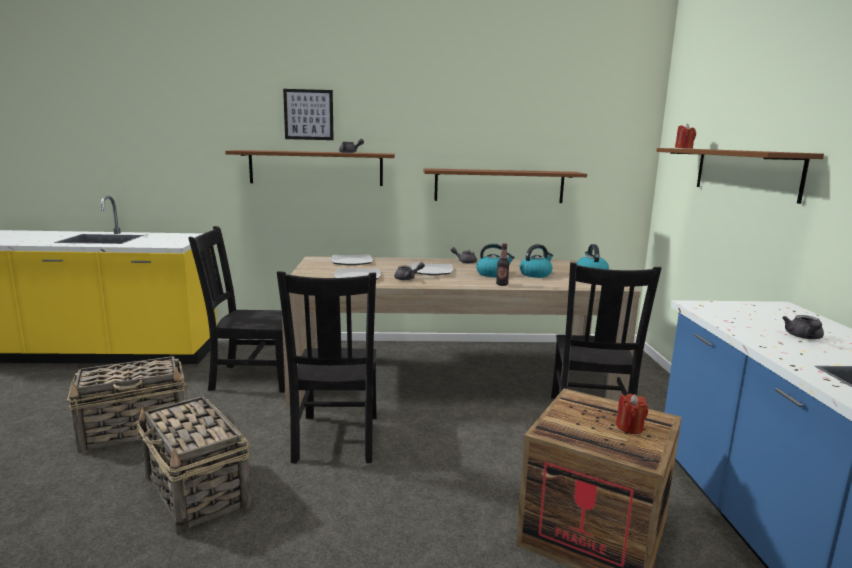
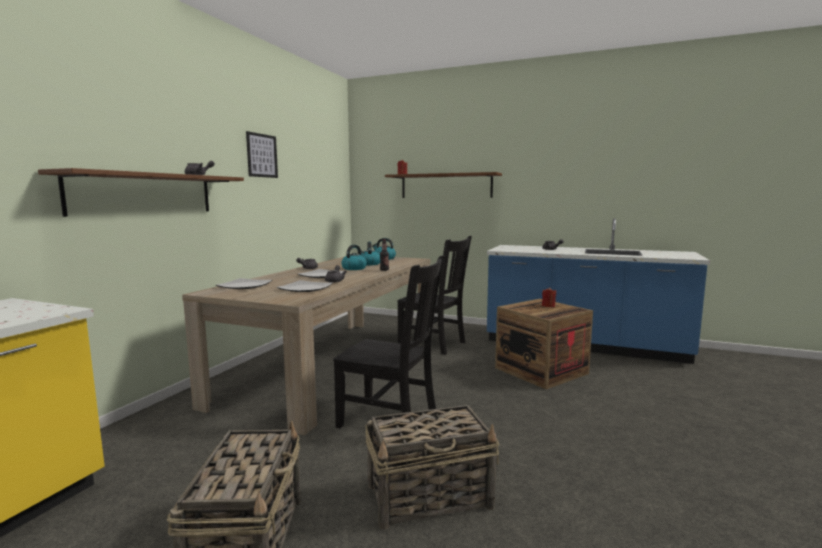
camera: 65 degrees left, 5 degrees down
(251, 378) = (206, 448): black chair -> none
(308, 114) = (131, 130): picture -> picture (262, 155)
(499, 186) = (284, 206): brown shelf -> none

